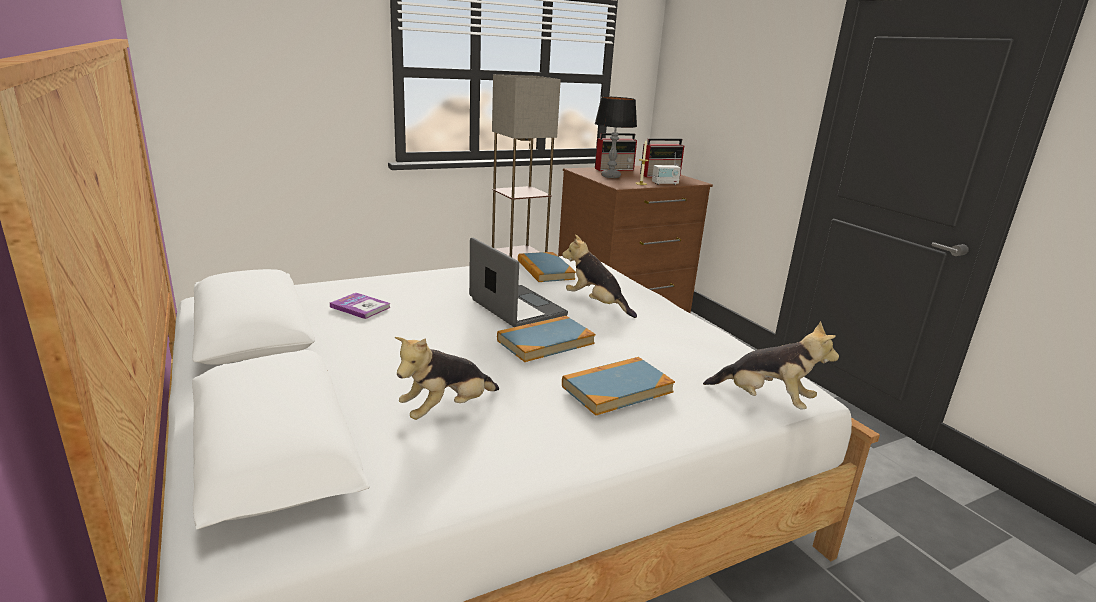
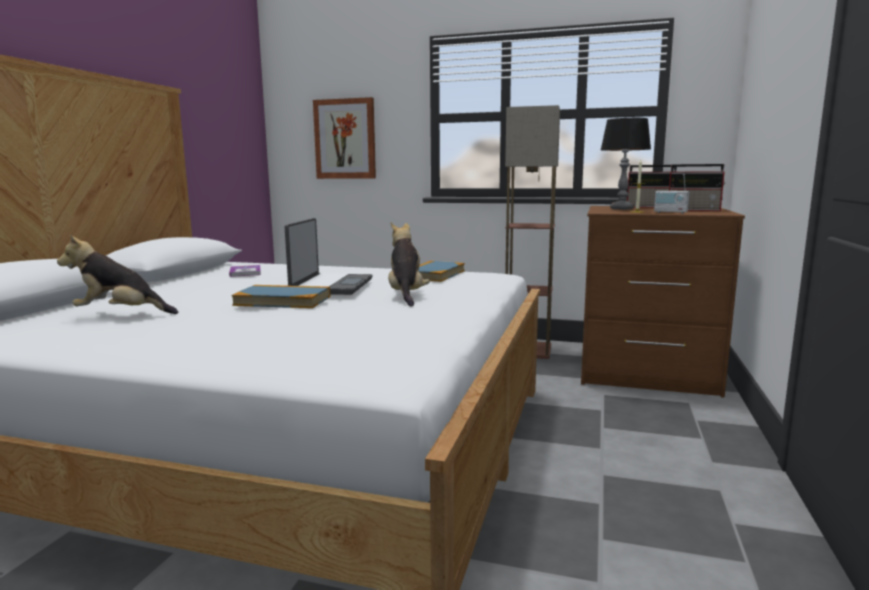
camera: 45 degrees right, 10 degrees down
(277, 91) = (345, 139): none -> picture
(617, 389) = (232, 328): book -> none
(765, 400) = (319, 366): plush toy -> none

